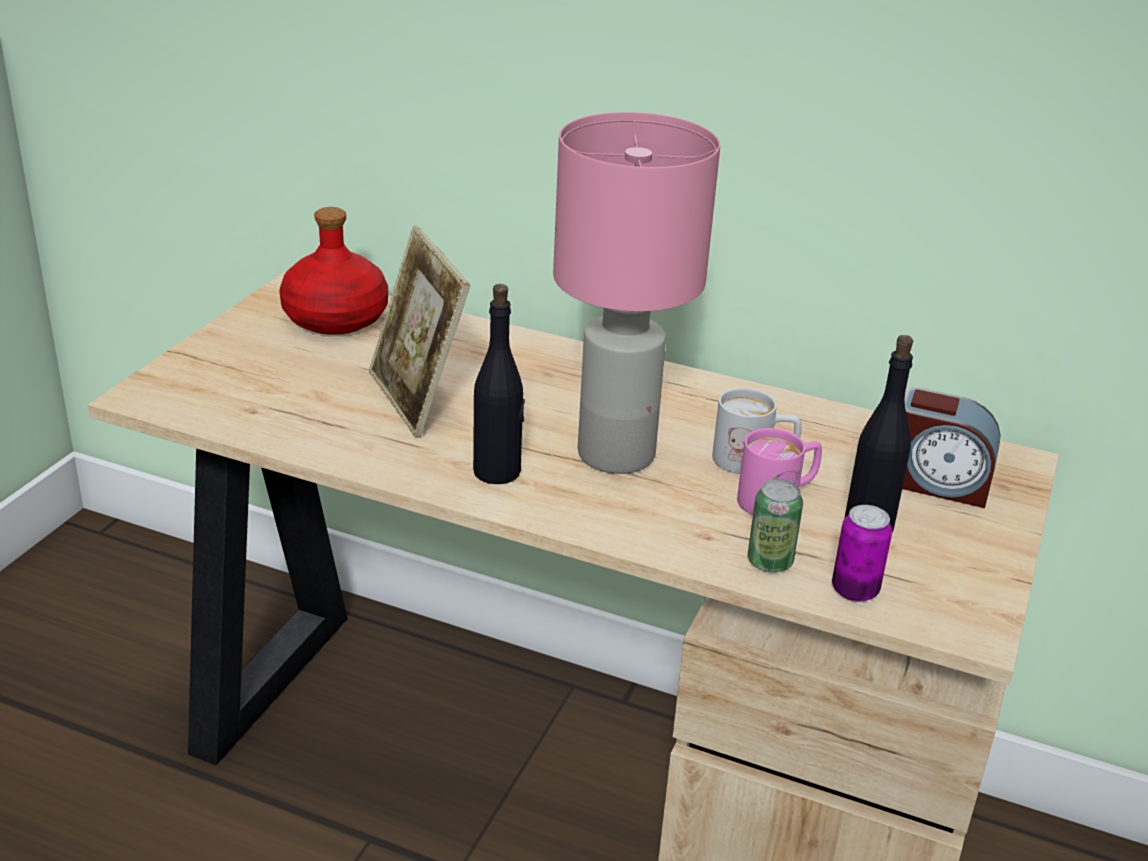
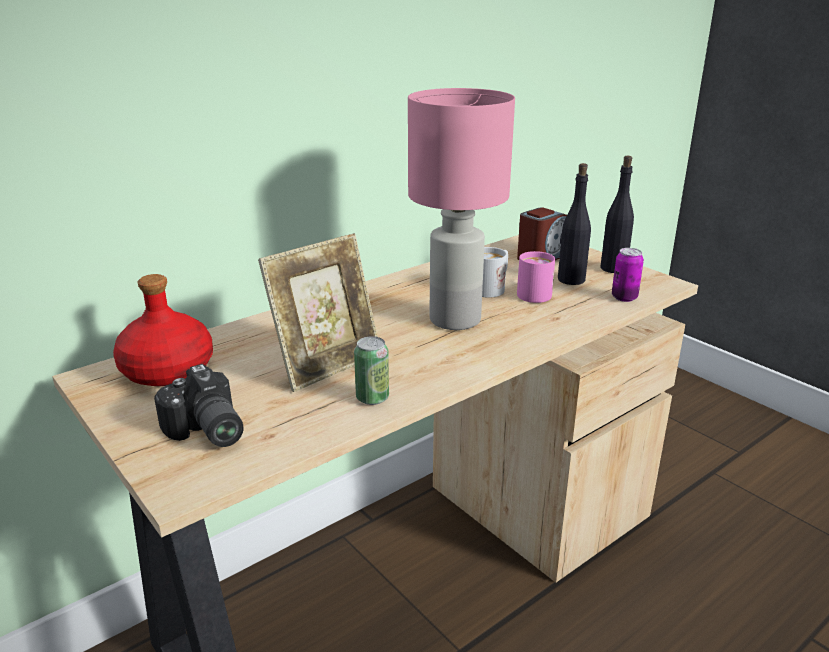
camera: 60 degrees left, 5 degrees down
(237, 376) = (205, 432): none -> camera
(417, 400) = (327, 365): picture frame -> picture frame turned 45 degrees counterclockwise
(498, 472) = (444, 359): black bottle -> black bottle (613, 268)
(769, 562) = (589, 309): can -> can (372, 398)

